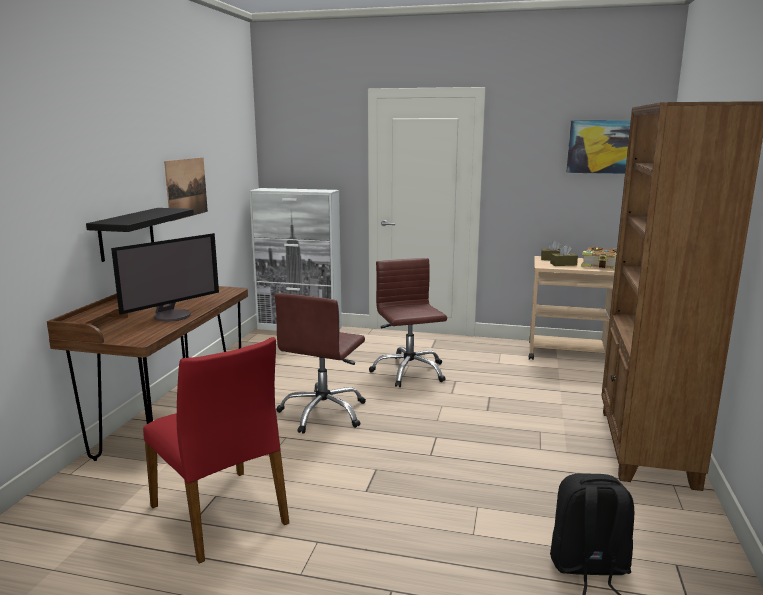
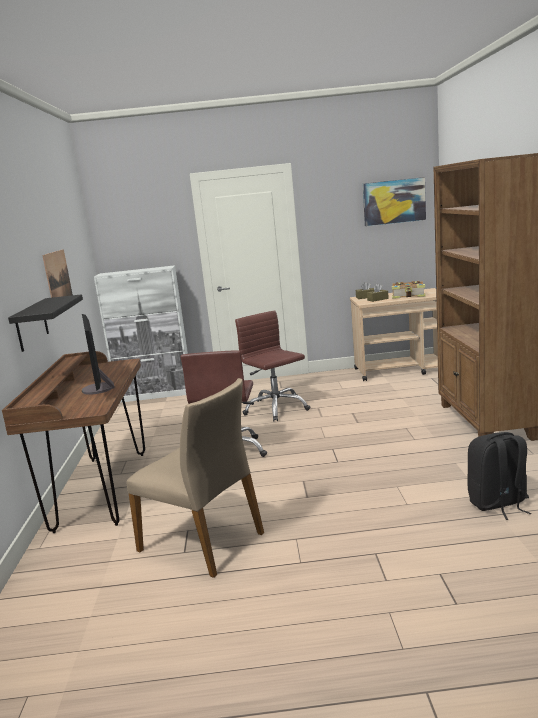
camera: 15 degrees left, 0 degrees up
(172, 315) = (99, 389): monitor -> monitor turned 135 degrees clockwise
(221, 514) = (203, 541): red chair -> beige chair

